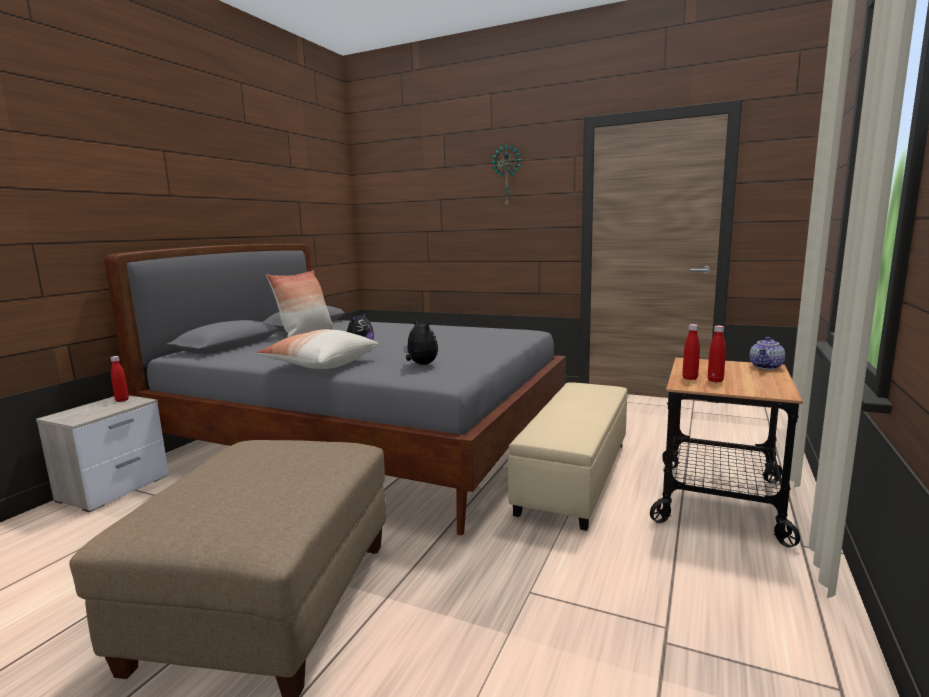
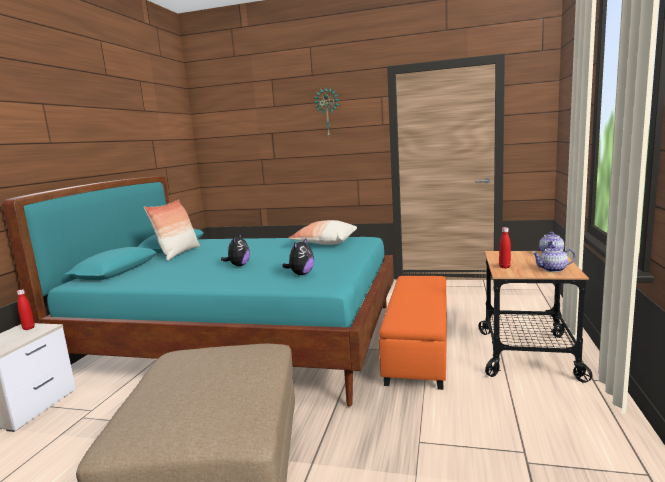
camera: 10 degrees left, 0 degrees up
(320, 365) = (214, 281): pillow -> pillow (324, 243)
(367, 442) = (242, 340): grey bed -> turquoise bed
(421, 365) = (301, 274): plush toy -> plush toy turned 75 degrees clockwise
(573, 476) = (417, 349): beige ottoman -> orange ottoman
(715, 380) = (523, 267): red bottle -> none
(756, 387) = (553, 270): none -> teapot

